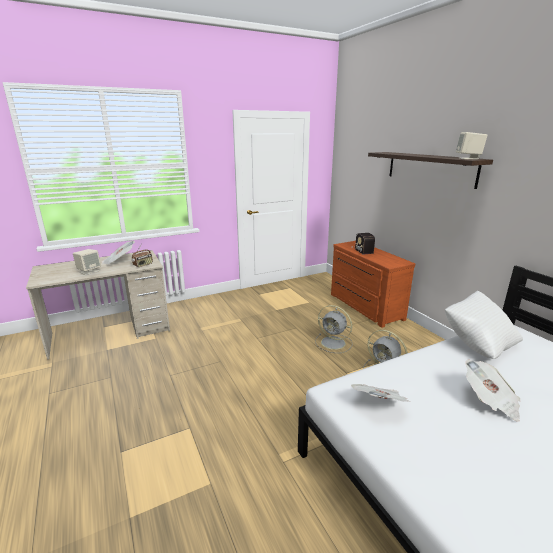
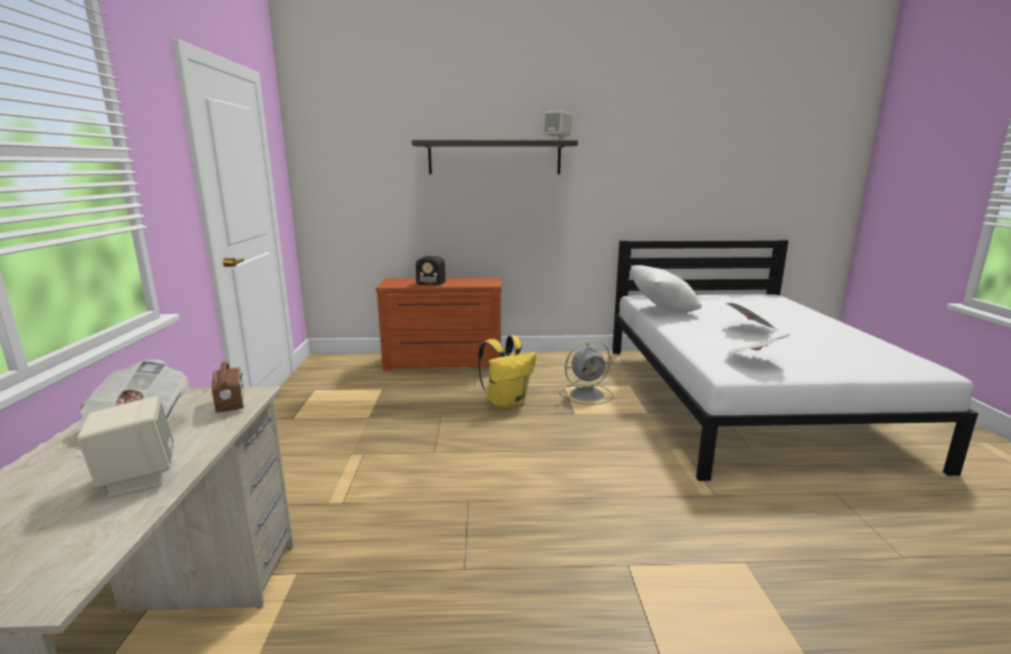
camera: 65 degrees left, 5 degrees down
(334, 343) = (506, 402): grey fan -> yellow backpack

